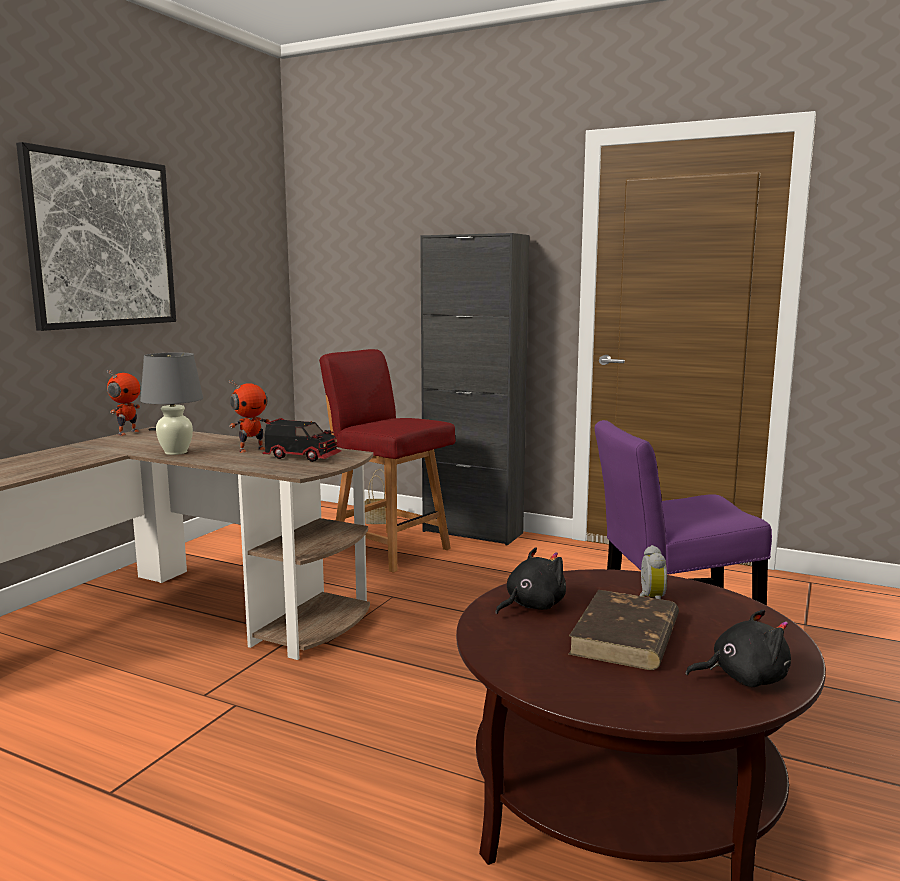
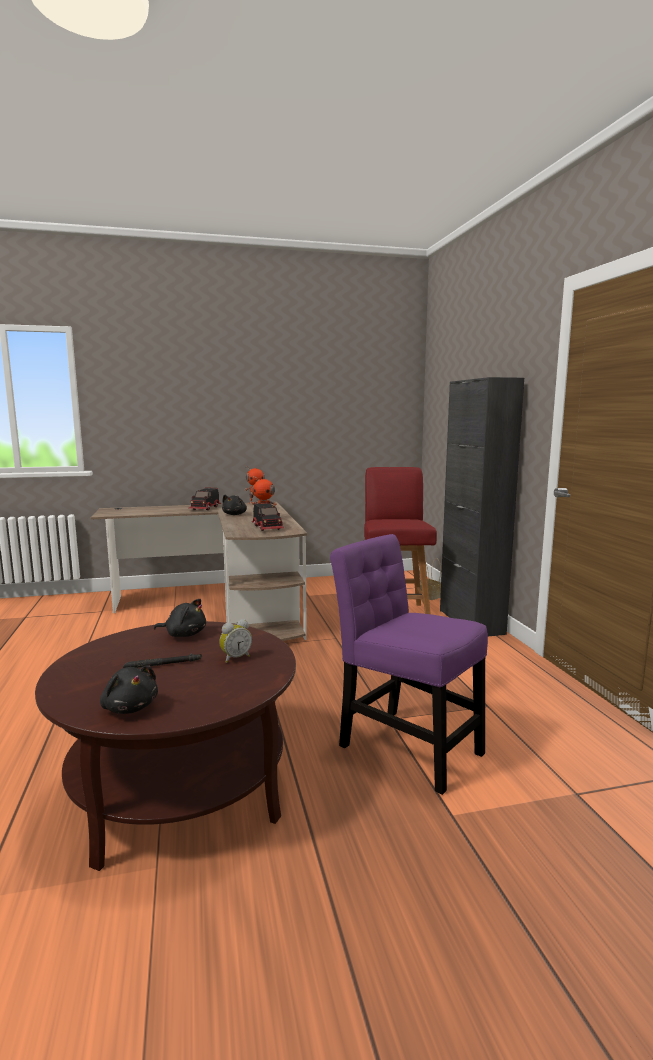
camera: 50 degrees right, 0 degrees up
(80, 454) = (205, 508): none -> toy truck
(102, 242) = (265, 393): picture -> none
(175, 452) = (235, 514): grey table lamp -> black plush toy
(625, 636) = (163, 665): brown book -> black flashlight

